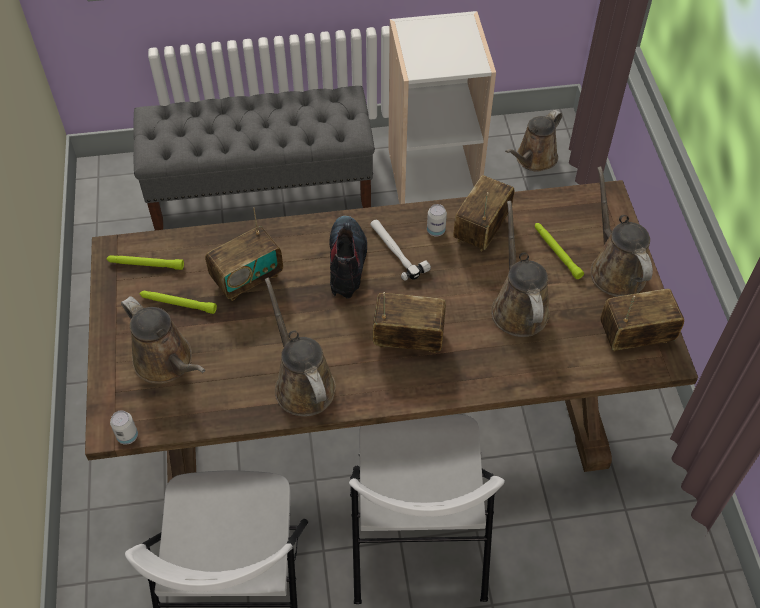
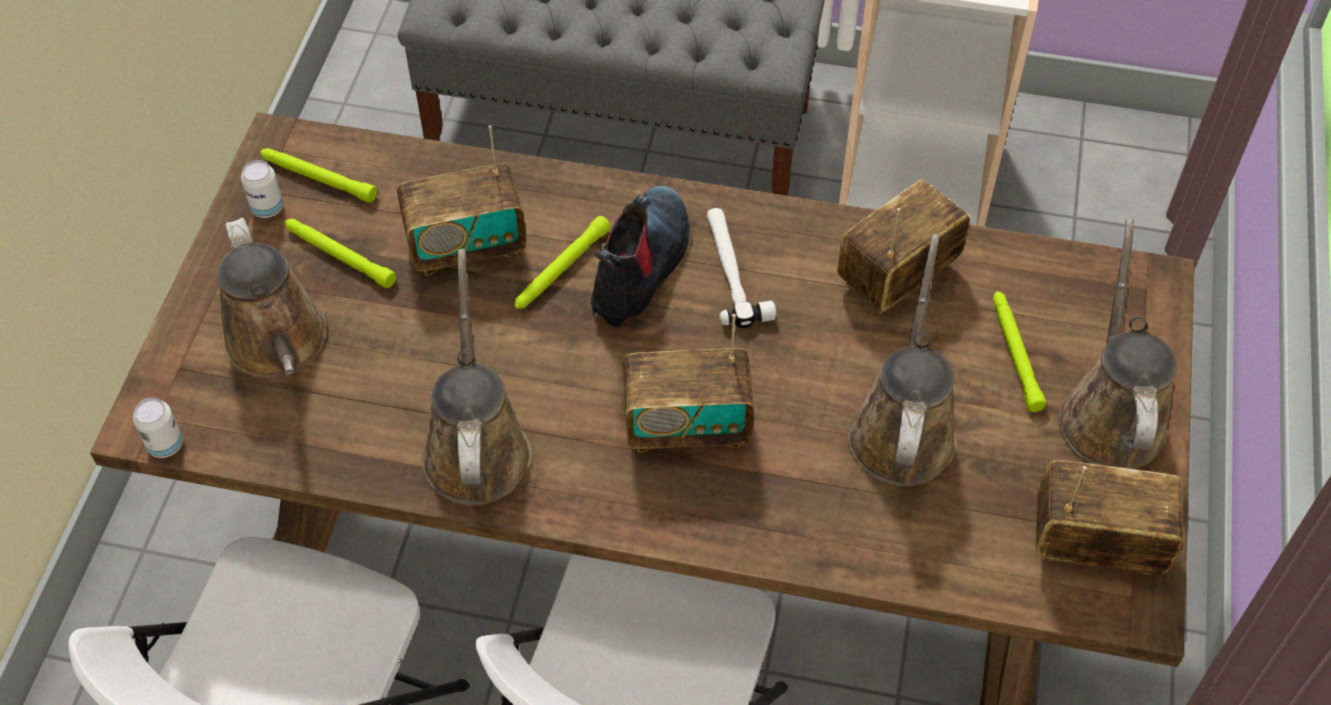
camera: 20 degrees right, 0 degrees up
(305, 276) = (561, 269): none -> green flashlight
(408, 338) = (687, 426): radio -> radio turned 150 degrees clockwise
(436, 231) = (816, 256): can -> can (267, 208)
(534, 159) = (1106, 192): brown watering can -> none

